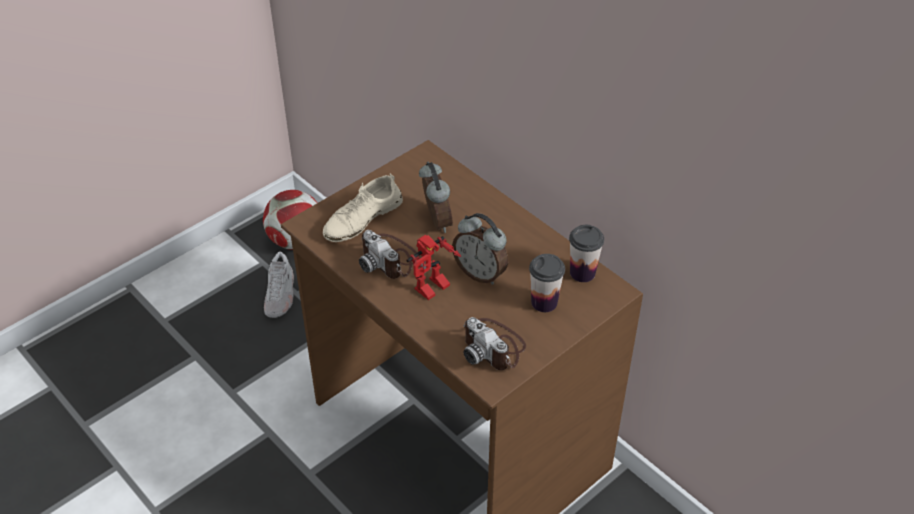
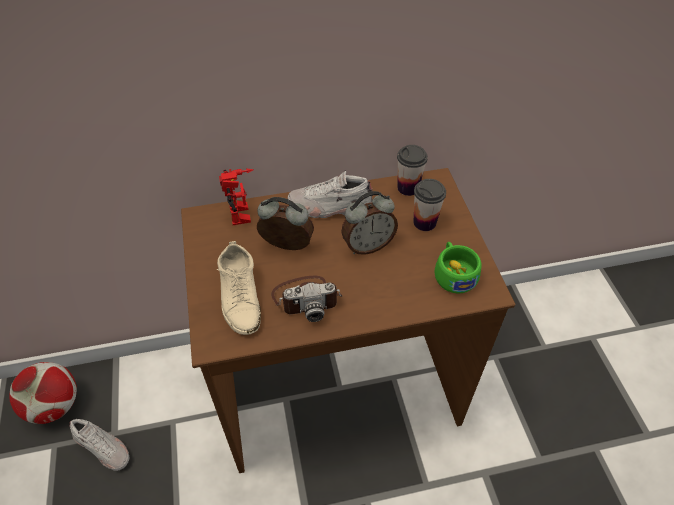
camera: 60 degrees left, 5 degrees up
(433, 290) = (366, 284): toy robot -> toy robot (244, 215)
(493, 347) = (453, 273): camera -> green cup
(507, 228) = (330, 207): none -> white shoe

